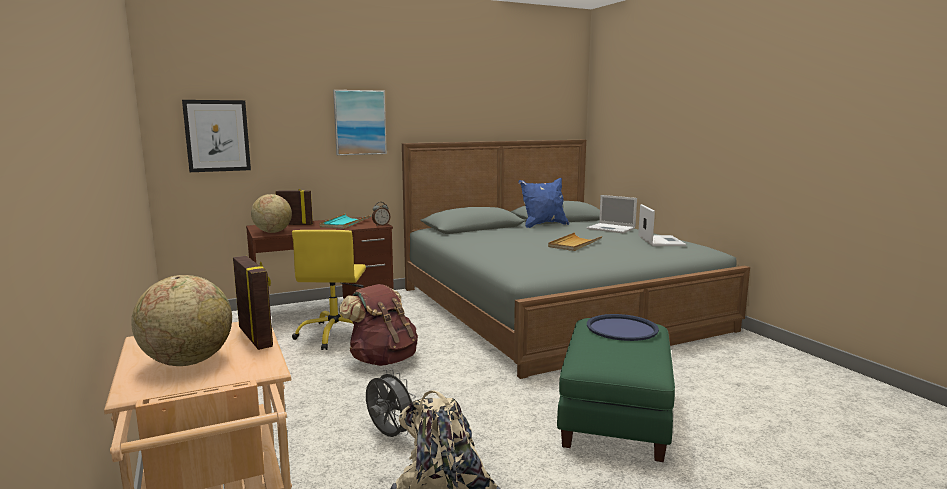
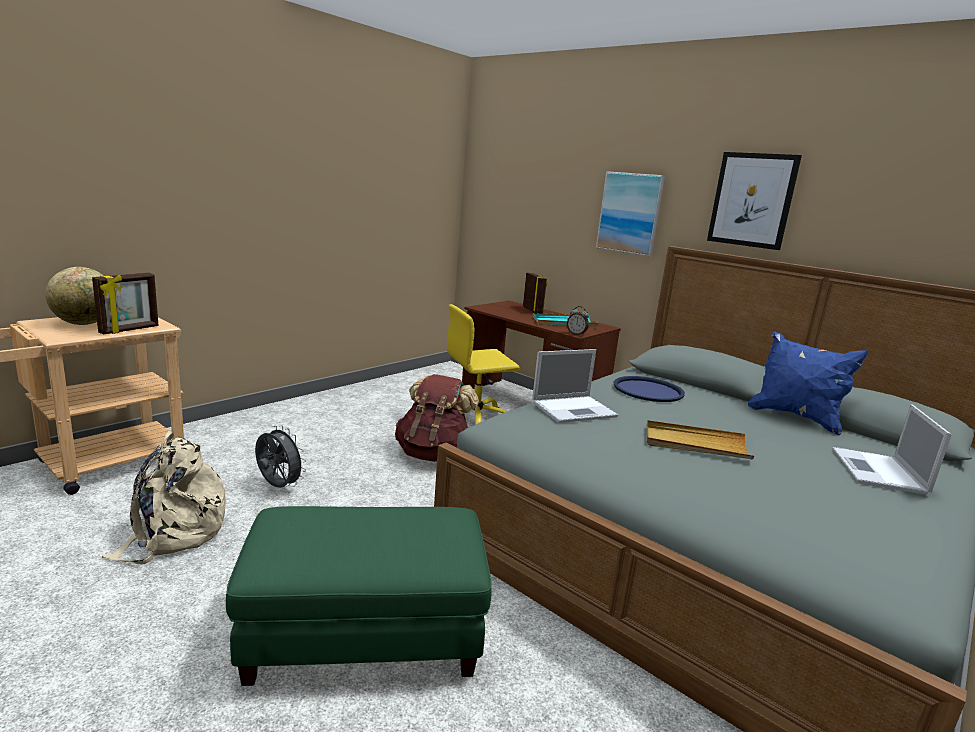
camera: 65 degrees right, 5 degrees up
(217, 136) = (505, 211): picture -> picture (752, 200)
(272, 232) = (492, 308): globe -> none
(389, 435) = (278, 487): grey fan -> grey fan turned 75 degrees counterclockwise
(622, 328) = (420, 535): blue tray -> blue tray (648, 390)
(660, 241) = (856, 523): laptop -> laptop (575, 409)

